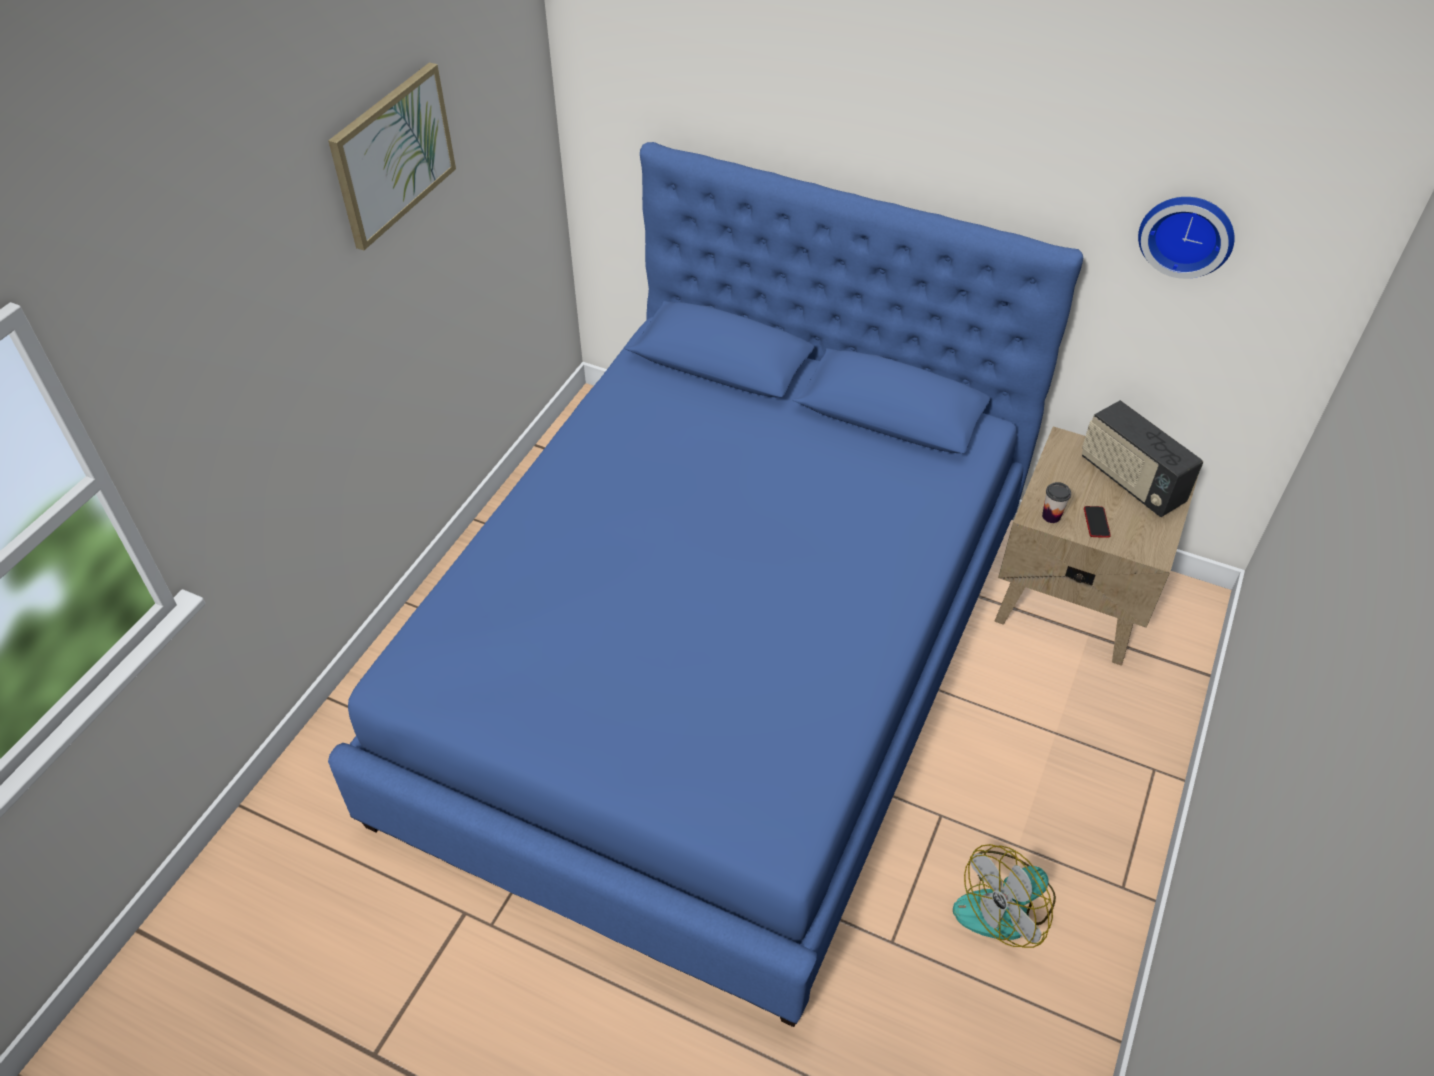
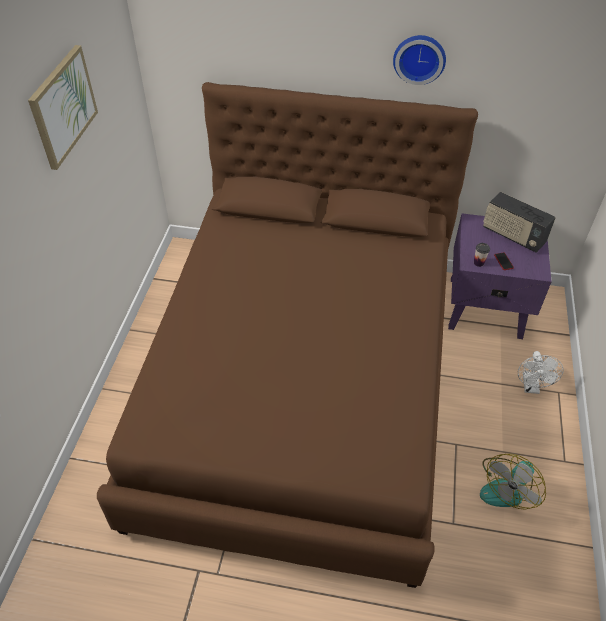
camera: 15 degrees left, 0 degrees up
(718, 662) = (303, 384): blue bed -> brown bed
(1075, 598) = (486, 307): beige nightstand -> purple nightstand
(1107, 750) = (531, 387): none -> white fan
(1187, 233) = (533, 90): wall clock -> wall clock (419, 58)

